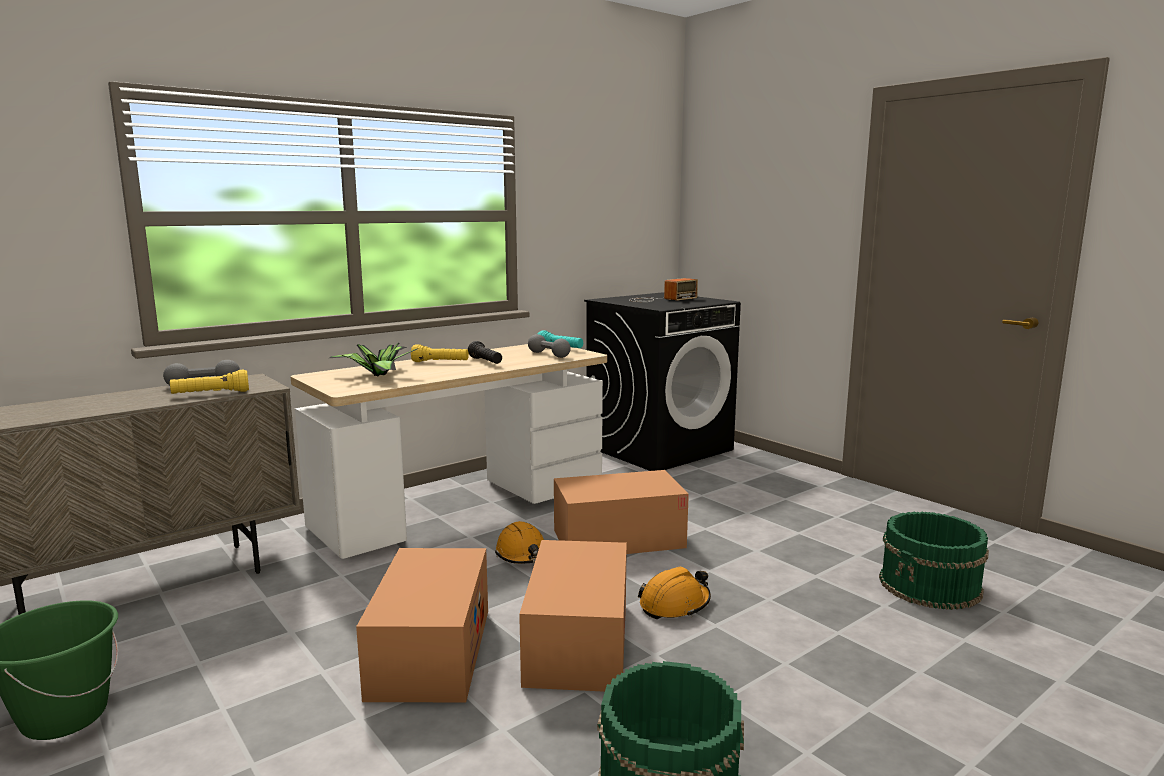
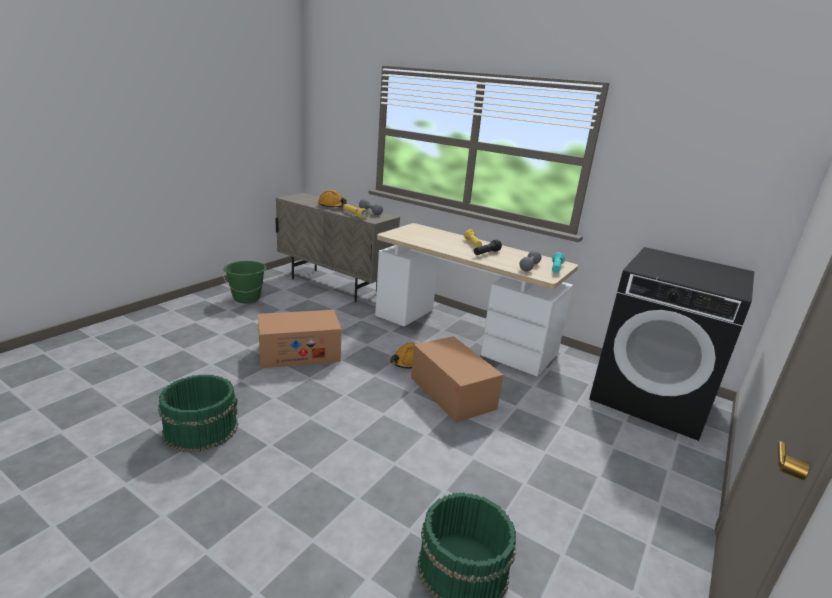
camera: 70 degrees right, 10 degrees up
(377, 375) = (427, 236): potted plant -> none
(578, 642) = (317, 391): cardboard box -> none
(660, 299) = (694, 269): radio -> none
(675, 605) = (370, 421): orange hard hat -> orange hard hat (332, 206)

